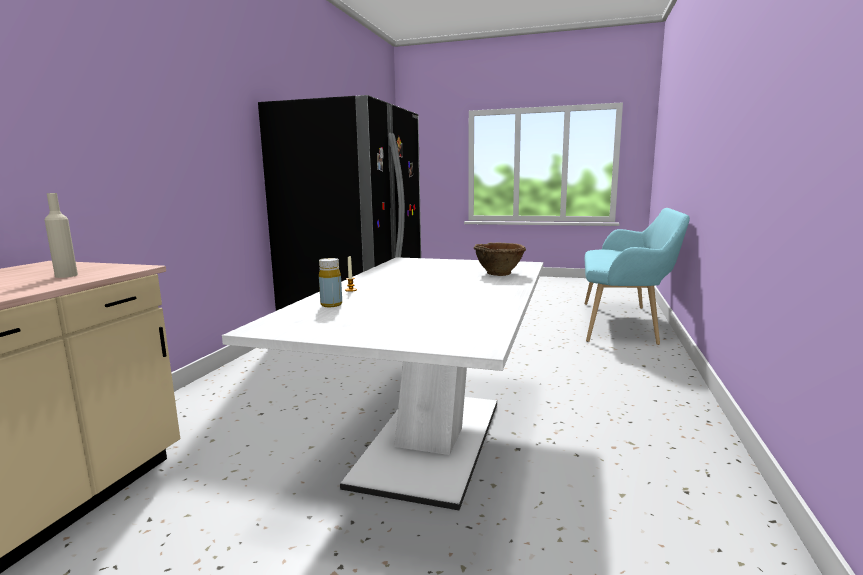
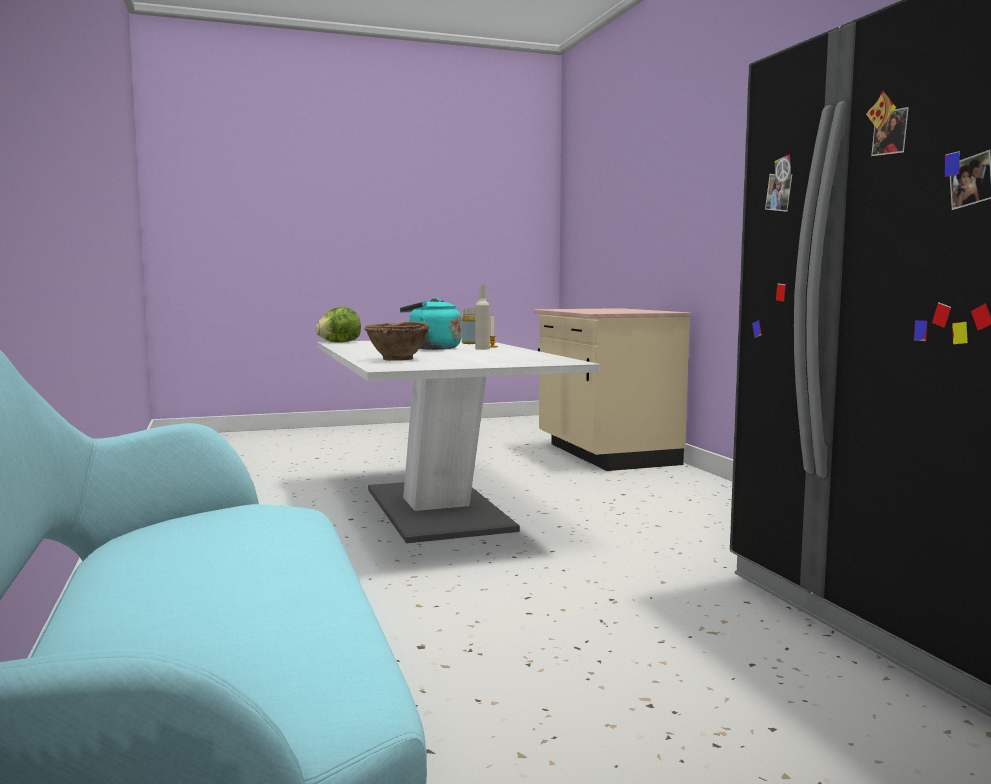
camera: 145 degrees right, 5 degrees down
(66, 276) = (598, 311): beige bottle -> beige bottle (482, 349)
(417, 293) = (431, 348): none -> turquoise kettle
(476, 340) = (339, 342): none -> lettuce

